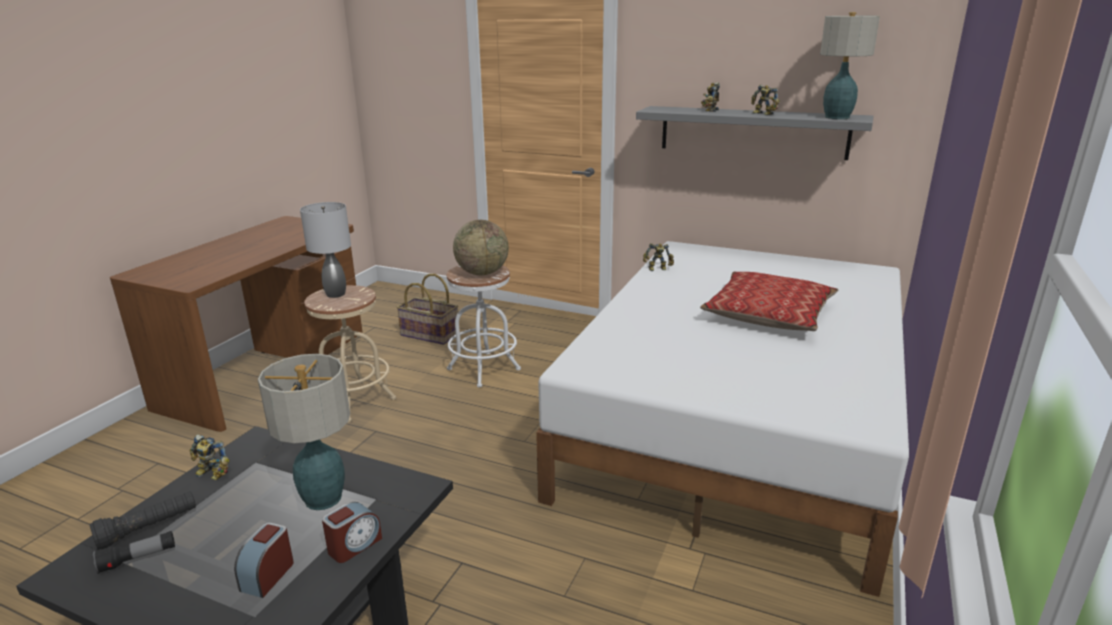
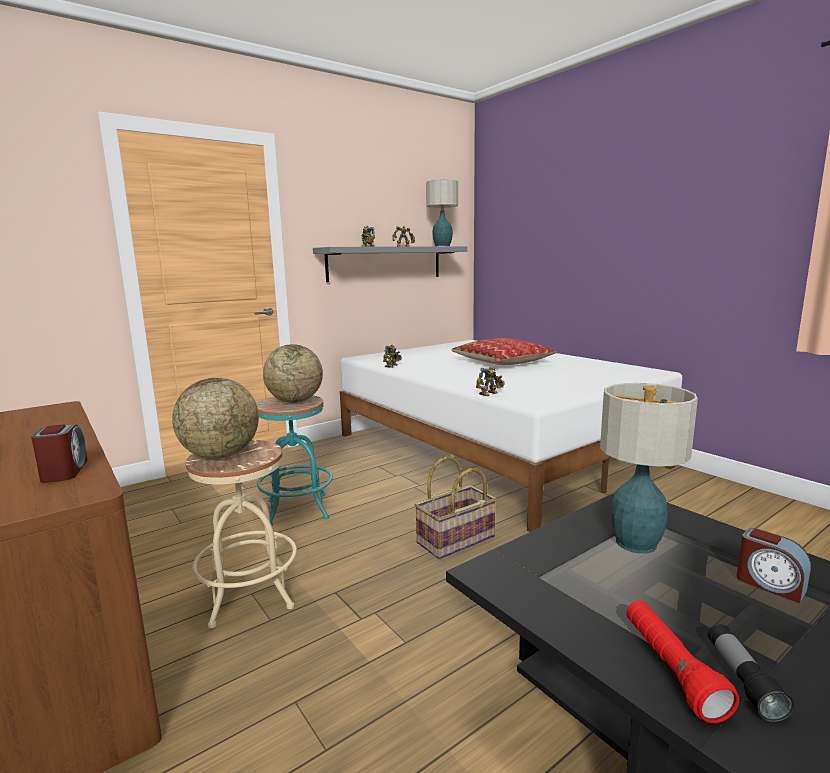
camera: 60 degrees left, 10 degrees down
(148, 528) = (670, 670): black flashlight -> red flashlight
(211, 475) = (554, 611): toy robot -> toy robot (490, 394)
(335, 294) = (221, 455): grey table lamp -> globe
(354, 545) = (719, 536): alarm clock -> alarm clock (64, 471)
(429, 335) = (176, 521): basket -> basket (456, 540)
(483, 369) = (297, 509): white stool -> turquoise stool

